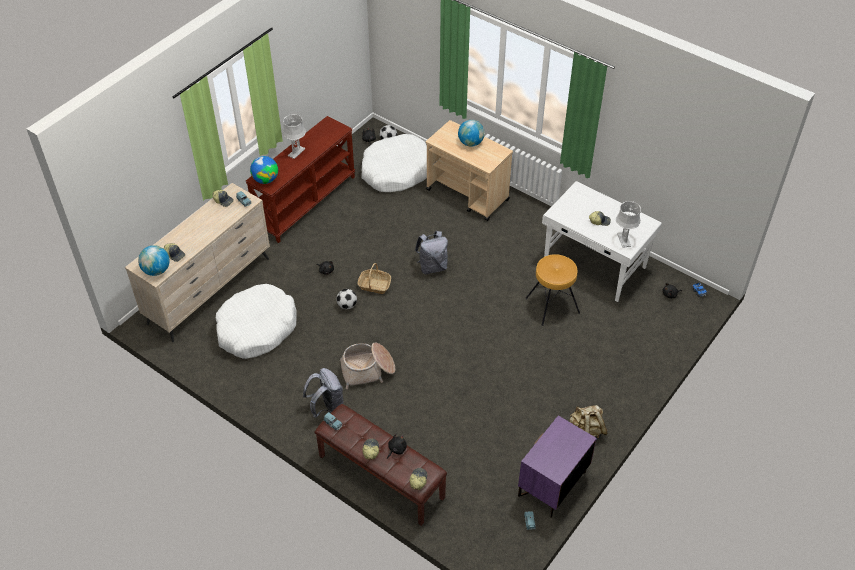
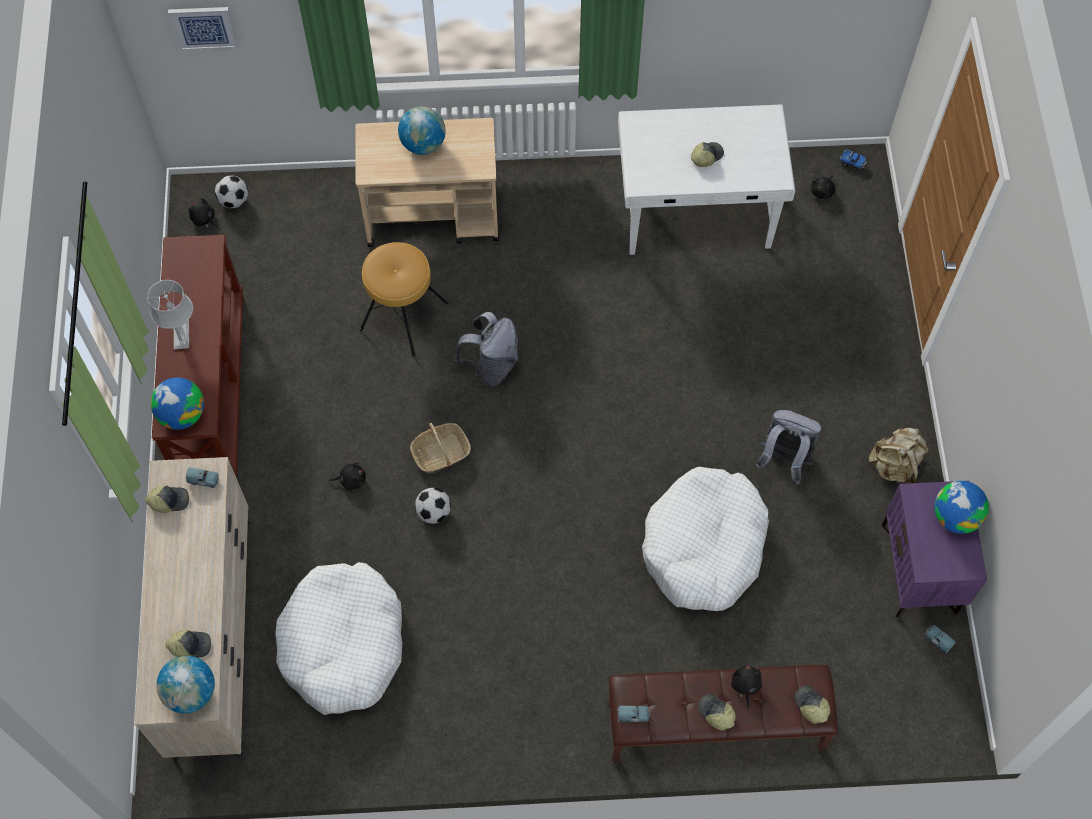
camera: 40 degrees left, 15 degrees up
(327, 407) = (555, 685): grey backpack -> grey backpack (784, 460)
(368, 370) = (555, 588): basket -> none
(396, 171) = (296, 245): white dog bed -> white dog bed (704, 546)
(402, 31) = (203, 27): none -> picture
(552, 305) = (697, 312): brown stool -> brown stool (403, 316)
(572, 448) = (955, 516): none -> globe
(624, 240) = (762, 165): grey table lamp -> none

